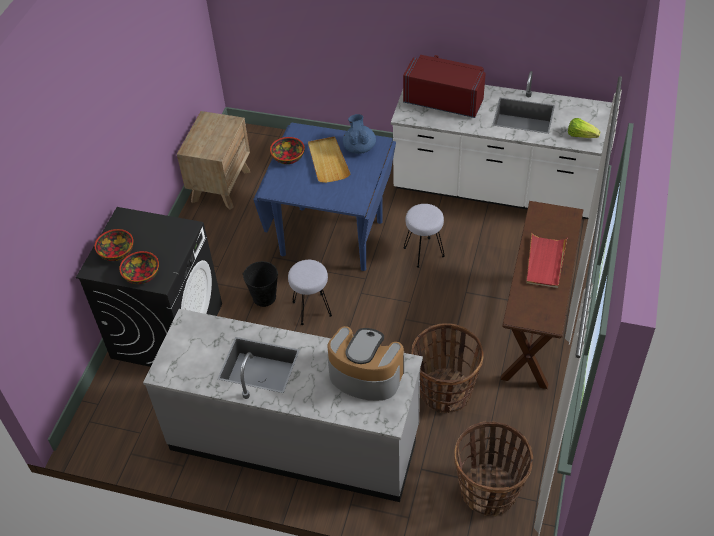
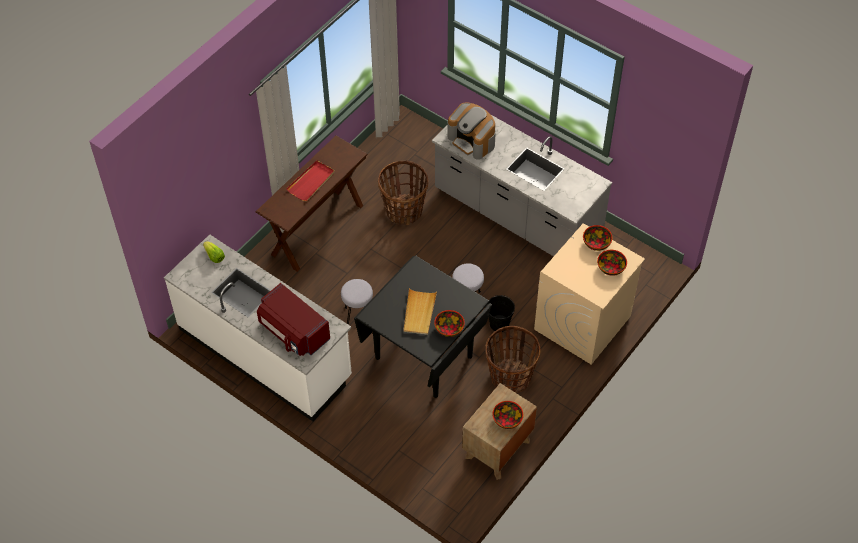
camera: 160 degrees left, 5 degrees up
(167, 330) = (582, 323): black washing machine -> beige washing machine
(203, 135) = (507, 419): none -> bowl
(332, 237) = (423, 357): blue dining table -> black dining table
(359, 147) = (387, 317): blue teapot -> none
(488, 491) = (412, 147): basket -> basket (510, 377)

